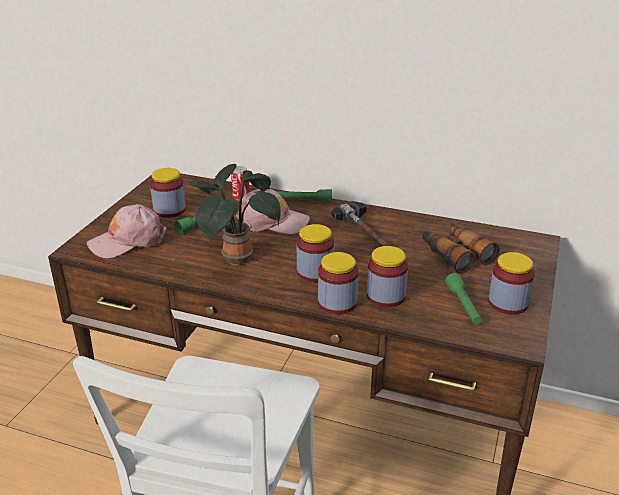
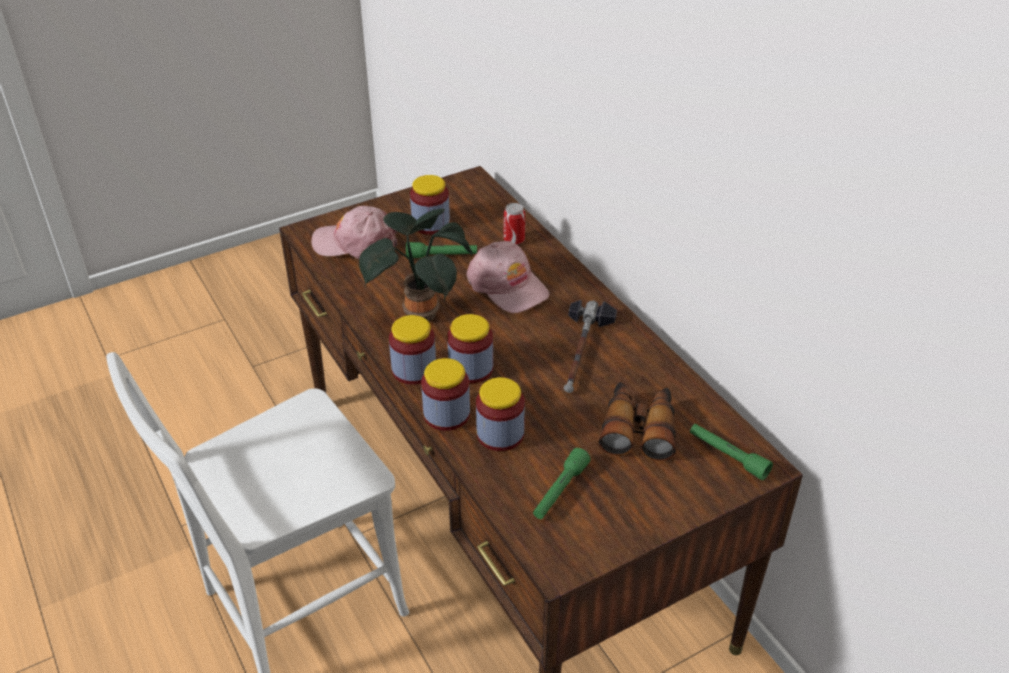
camera: 40 degrees right, 10 degrees up
(303, 201) = (571, 275): green flashlight -> green flashlight (727, 456)
(508, 303) = (610, 516): jar -> jar (414, 369)

